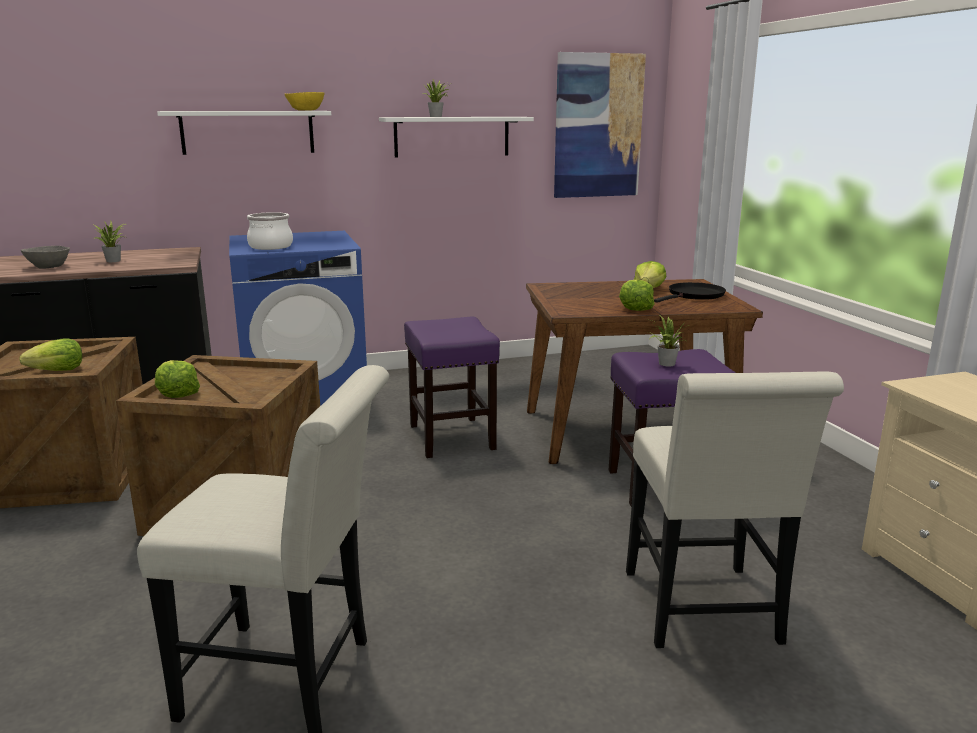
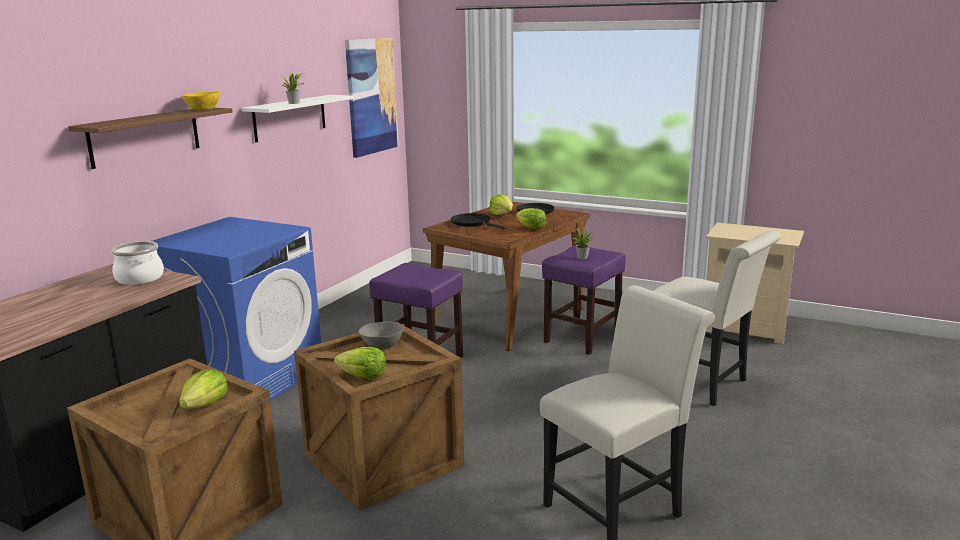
camera: 45 degrees left, 0 degrees up
(49, 267) = (47, 317): grey bowl -> grey bowl (382, 345)
(115, 260) = (94, 293): potted plant -> none
(248, 132) = (145, 136): white shelf -> brown shelf
(270, 246) = (233, 243): cooking pot -> cooking pot (139, 278)
(588, 290) = (473, 223): none -> black frying pan

